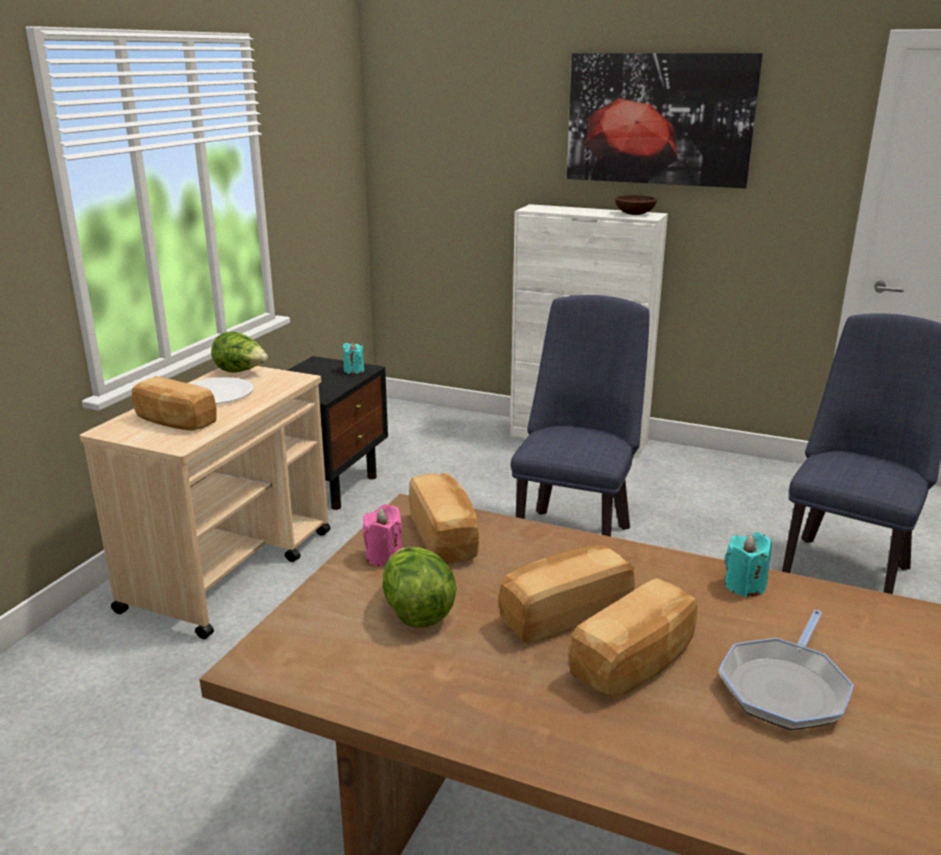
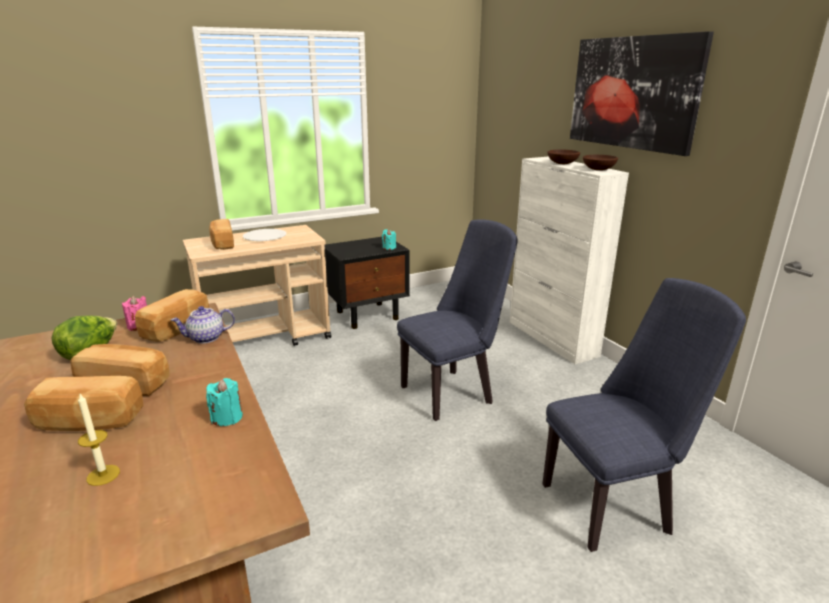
camera: 40 degrees right, 0 degrees up
(241, 372) = (297, 230): lettuce -> none
(509, 532) = (206, 338): none -> teapot
(578, 211) = (562, 163): none -> brown bowl
(785, 687) = (103, 475): frying pan -> candle

